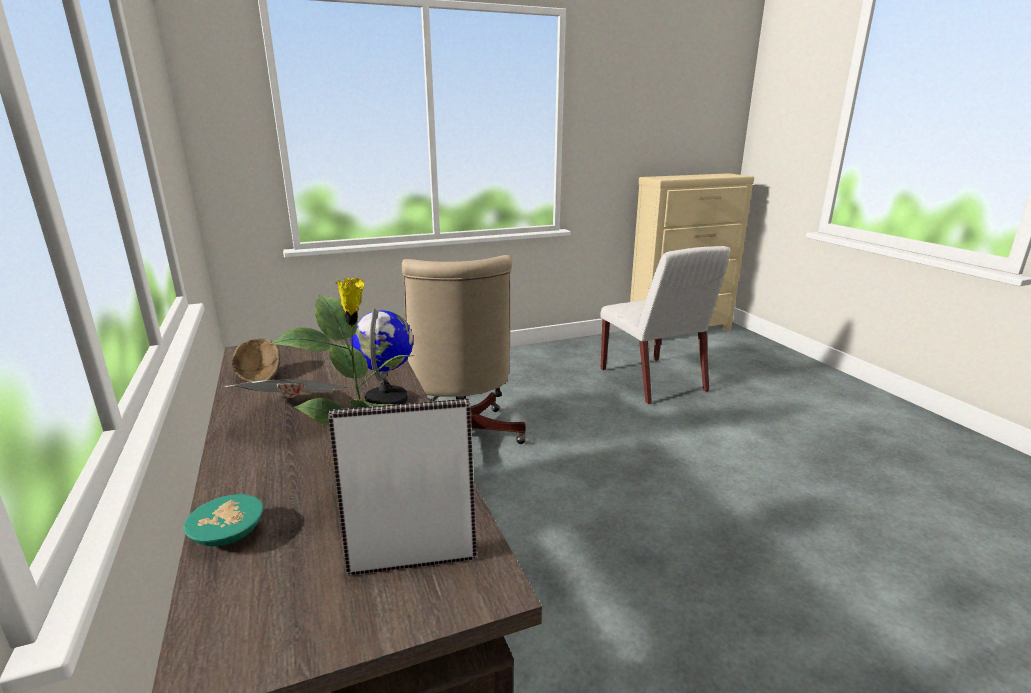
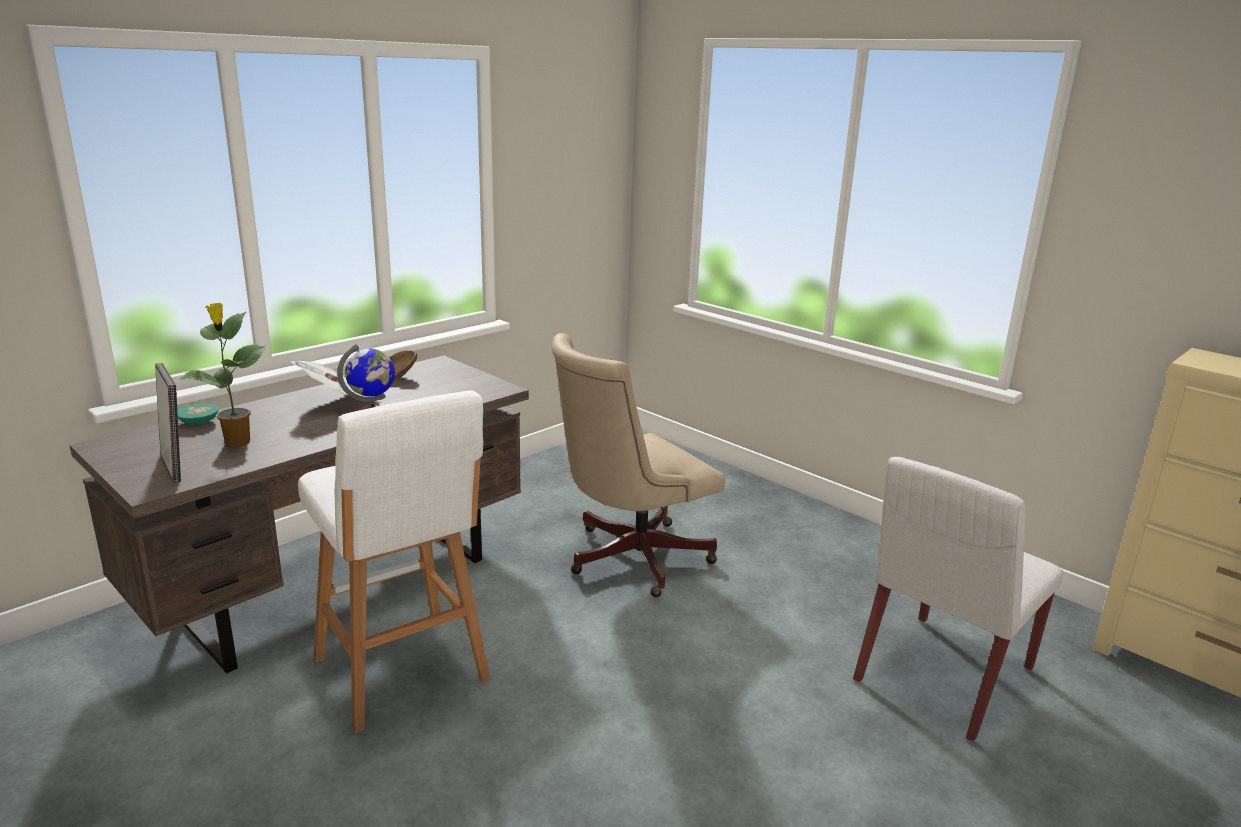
camera: 65 degrees right, 0 degrees up
(553, 605) = (403, 673): none -> white stool

